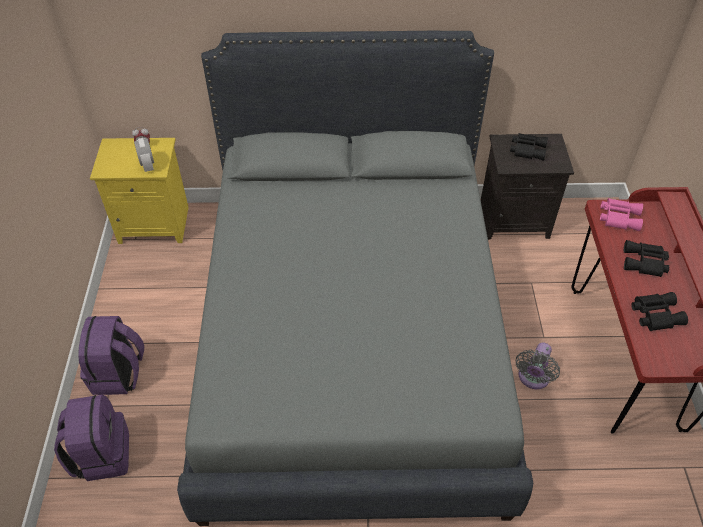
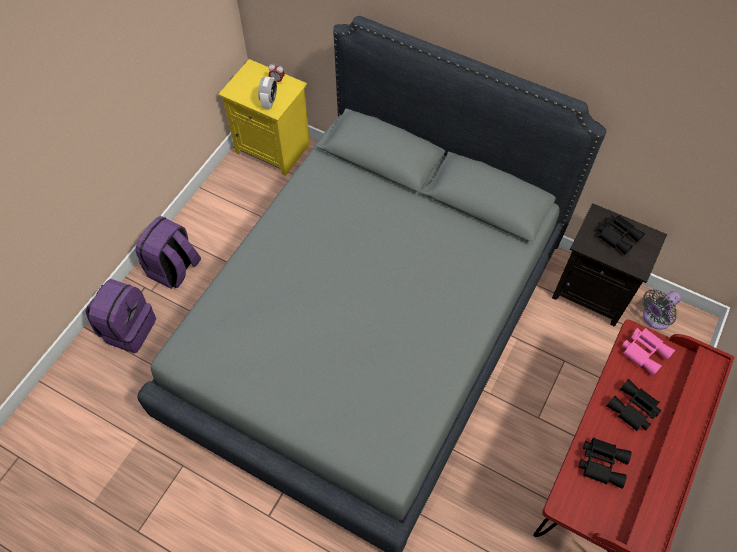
camera: 30 degrees right, 10 degrees up
(533, 378) = (500, 449): grey fan -> grey fan (654, 318)

